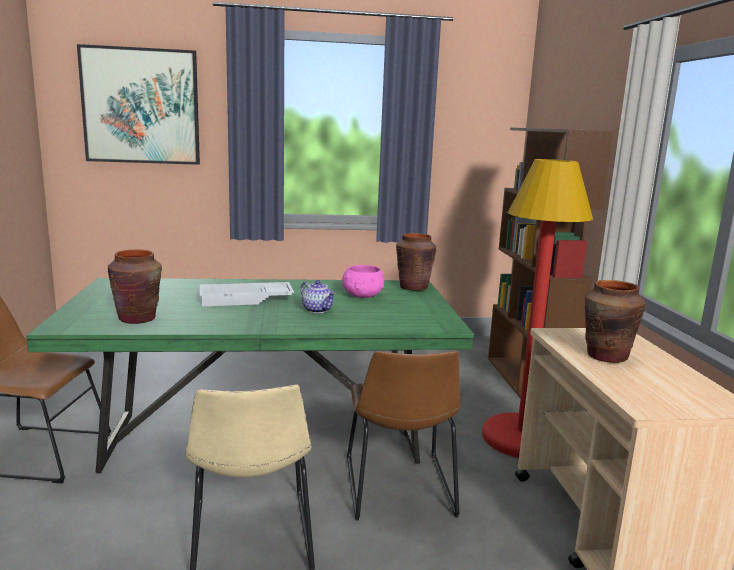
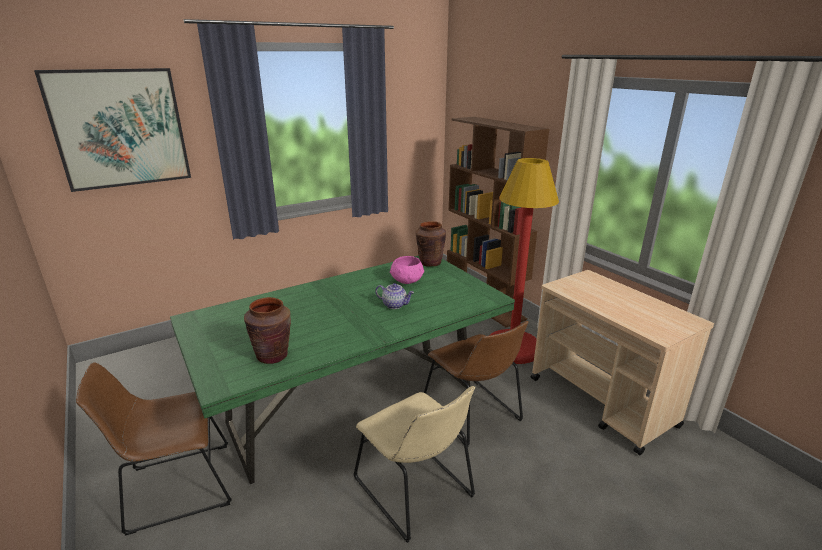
camera: 25 degrees left, 10 degrees up
(245, 300) = (330, 309): white tray -> none
(606, 356) = (604, 299): brown vase -> none

